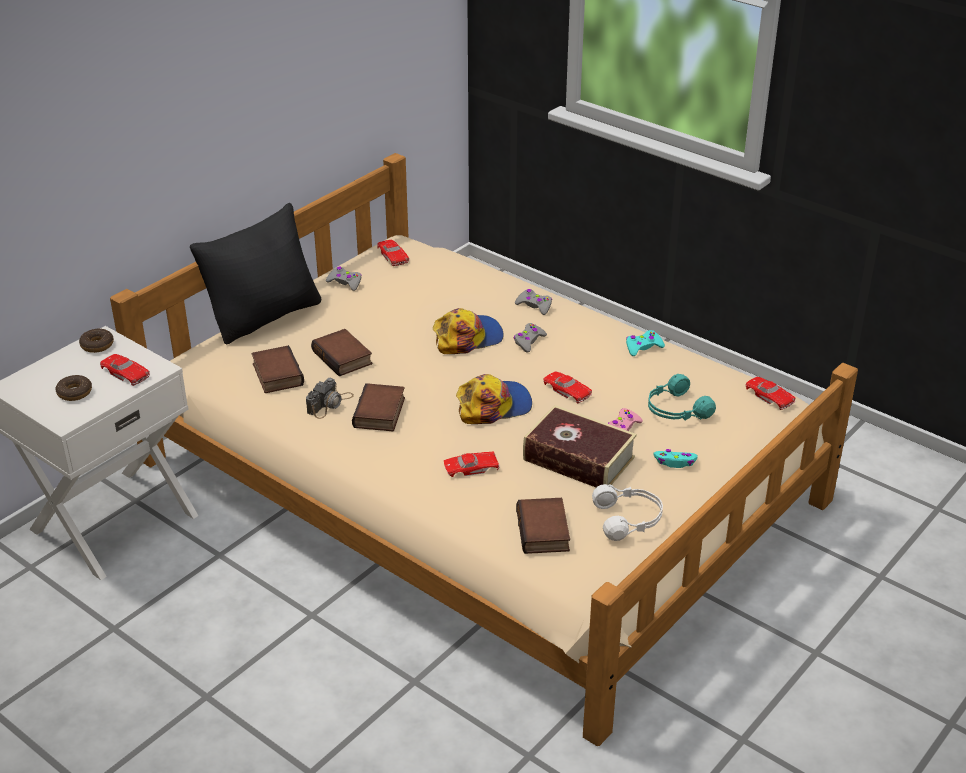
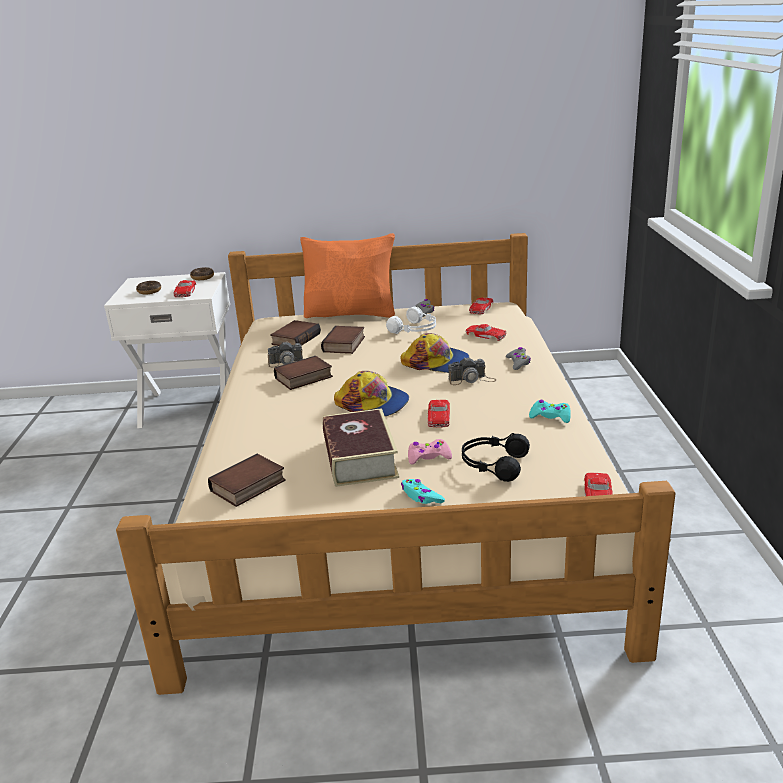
camera: 50 degrees right, 10 degrees down
(264, 316) = (351, 313): black pillow -> orange pillow
(471, 468) = (288, 429): red toy car -> red toy car (486, 335)
(529, 341) = (471, 380): grey game controller -> camera
(628, 519) = (312, 512): white headphones -> white headphones (415, 330)
(675, 410) = (493, 465): turquoise headphones -> black headphones

